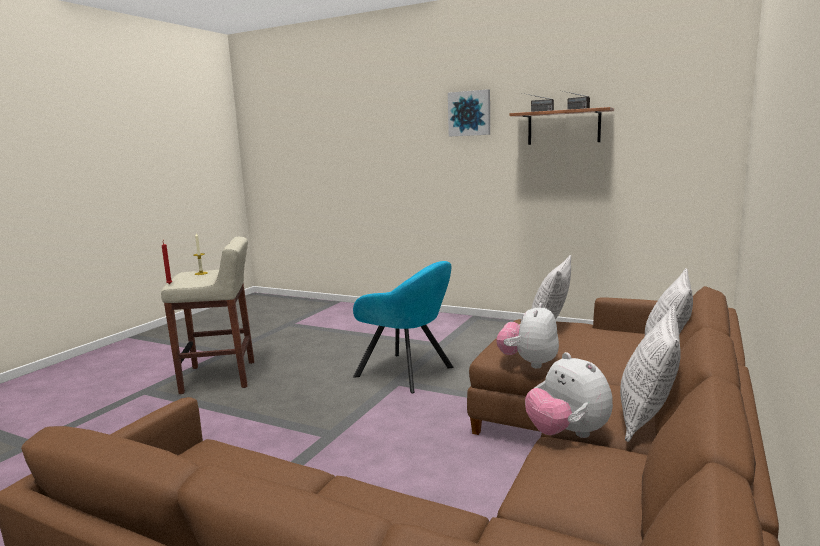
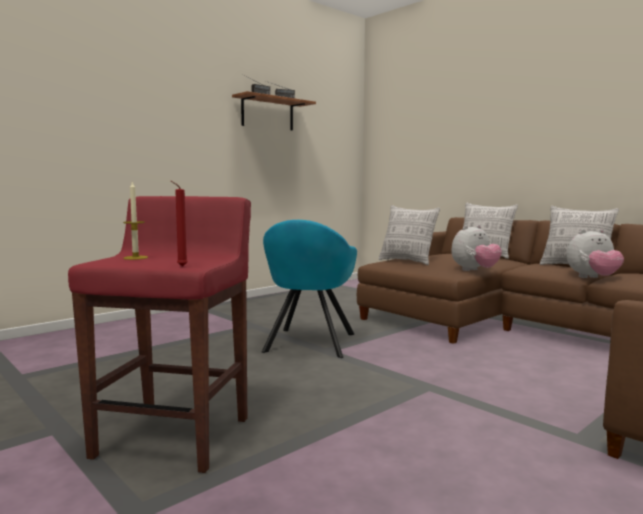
camera: 70 degrees left, 5 degrees down
(220, 377) = (175, 436): beige stool -> red stool
(408, 373) = (309, 344): turquoise armchair -> turquoise armchair turned 135 degrees clockwise
(469, 113) = (186, 84): picture -> none
(529, 363) = (474, 270): plush toy -> plush toy turned 75 degrees counterclockwise

